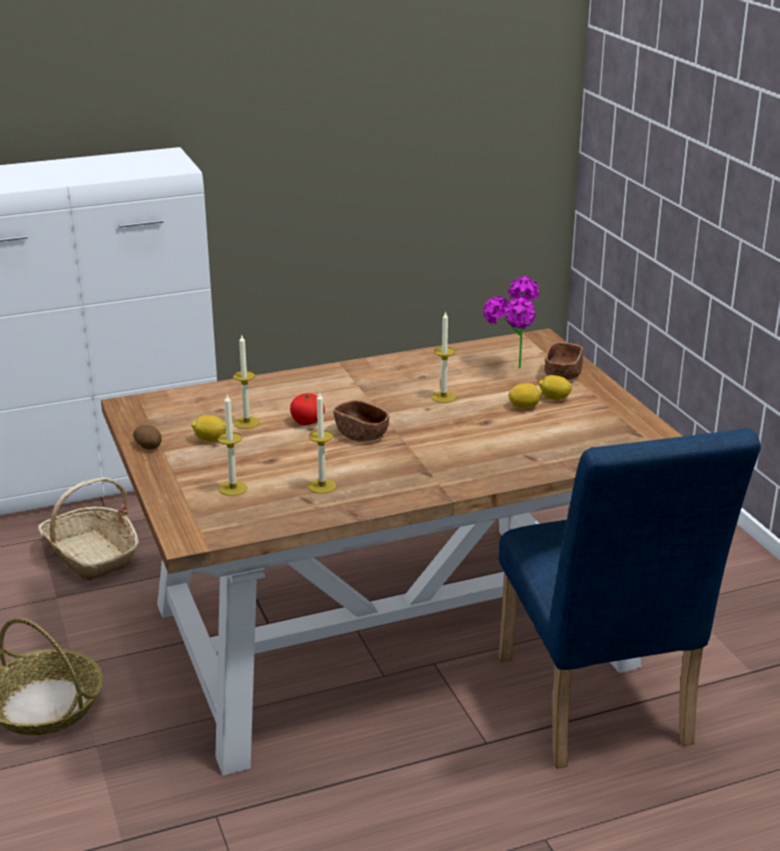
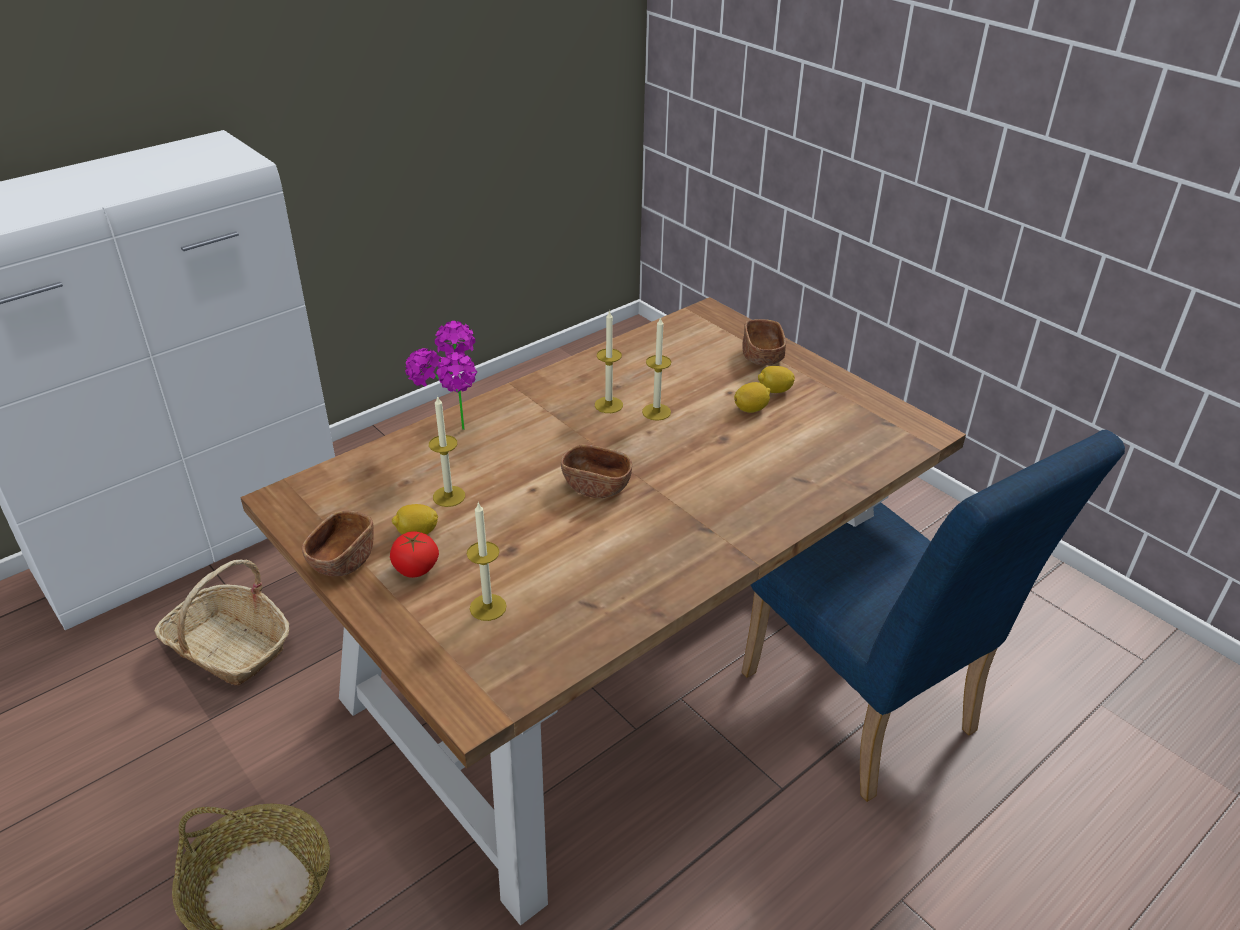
camera: 20 degrees left, 10 degrees up
(149, 445) = (342, 560): potato -> brown bowl
(307, 421) = (522, 479): tomato -> tomato (415, 568)
(322, 486) = (595, 577): candle -> candle (608, 405)
(511, 371) = (706, 362): potted plant -> potted plant (454, 437)

